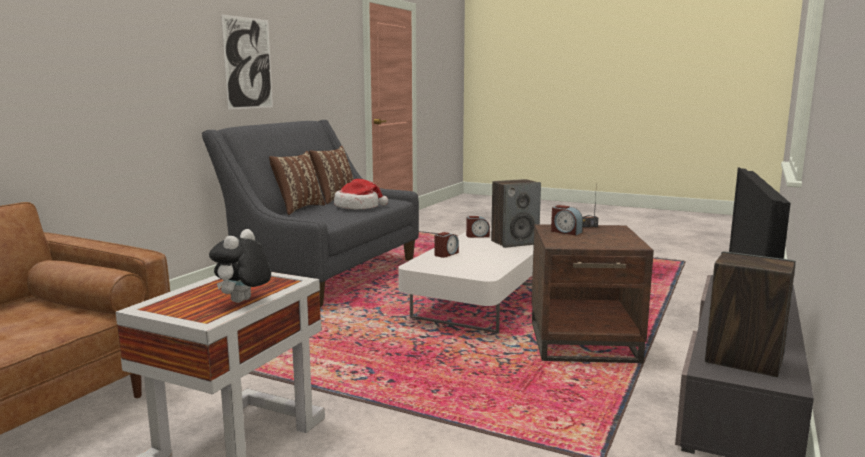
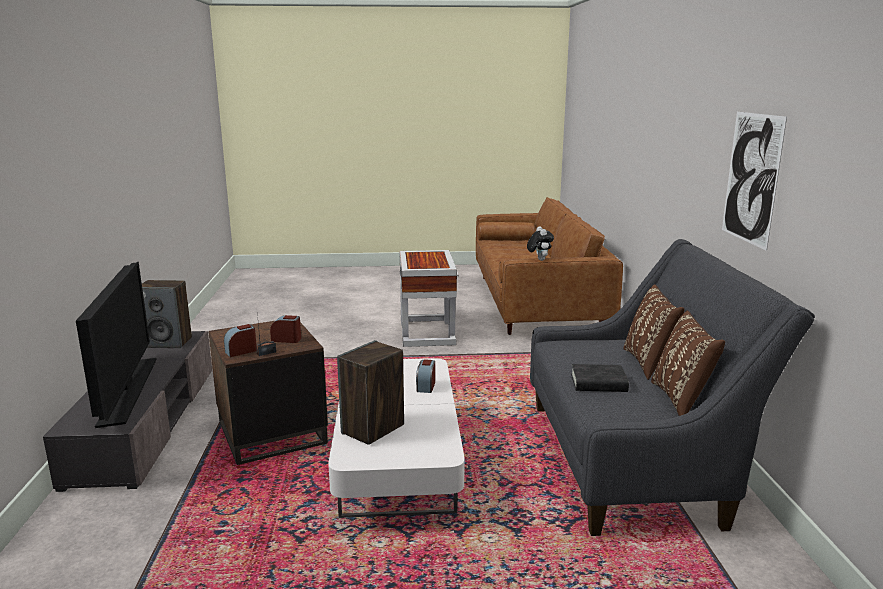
camera: 150 degrees right, 5 degrees up
(243, 302) = (410, 258): plush toy -> plush toy (539, 259)
(358, 207) = (598, 383): hat -> black book
(477, 236) = (433, 434): alarm clock -> alarm clock (241, 351)

